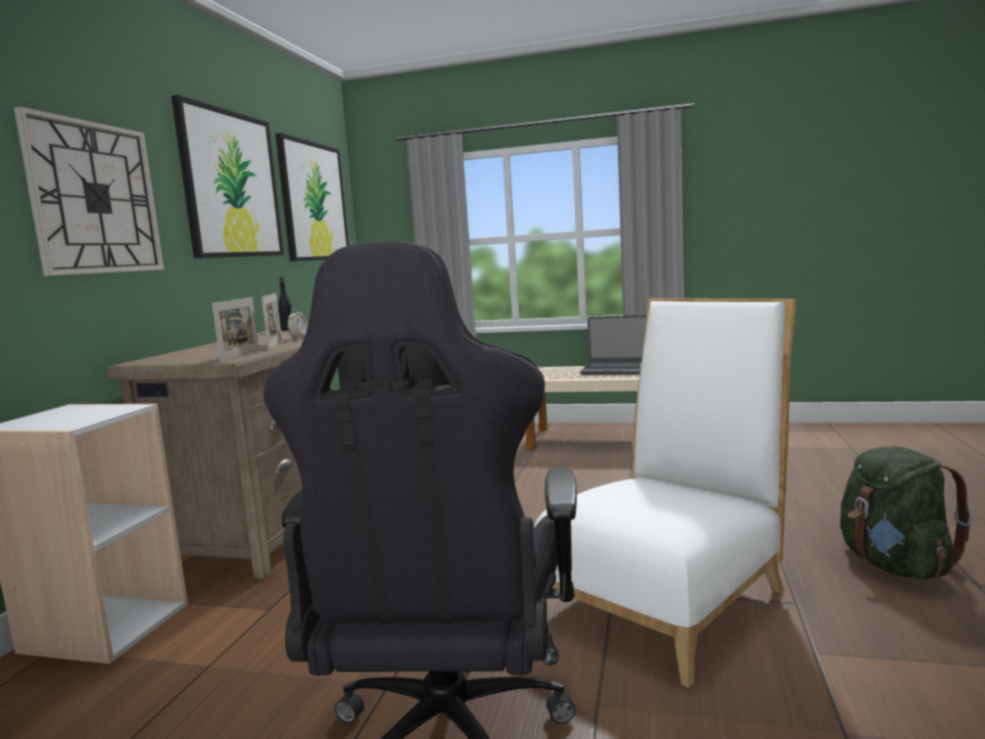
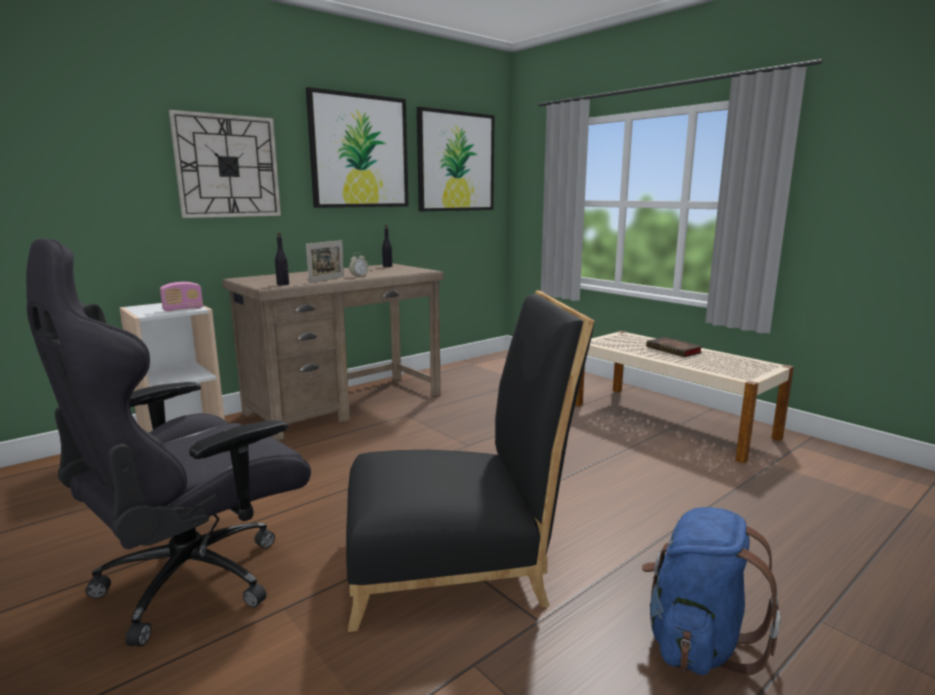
camera: 35 degrees right, 5 degrees up
(110, 411) = (183, 309): none -> radio
(240, 355) = (283, 284): picture frame -> black bottle
(616, 370) = (675, 350): laptop -> book
(668, 596) = (456, 563): white chair -> black chair
(895, 565) = (697, 642): green backpack -> blue backpack

